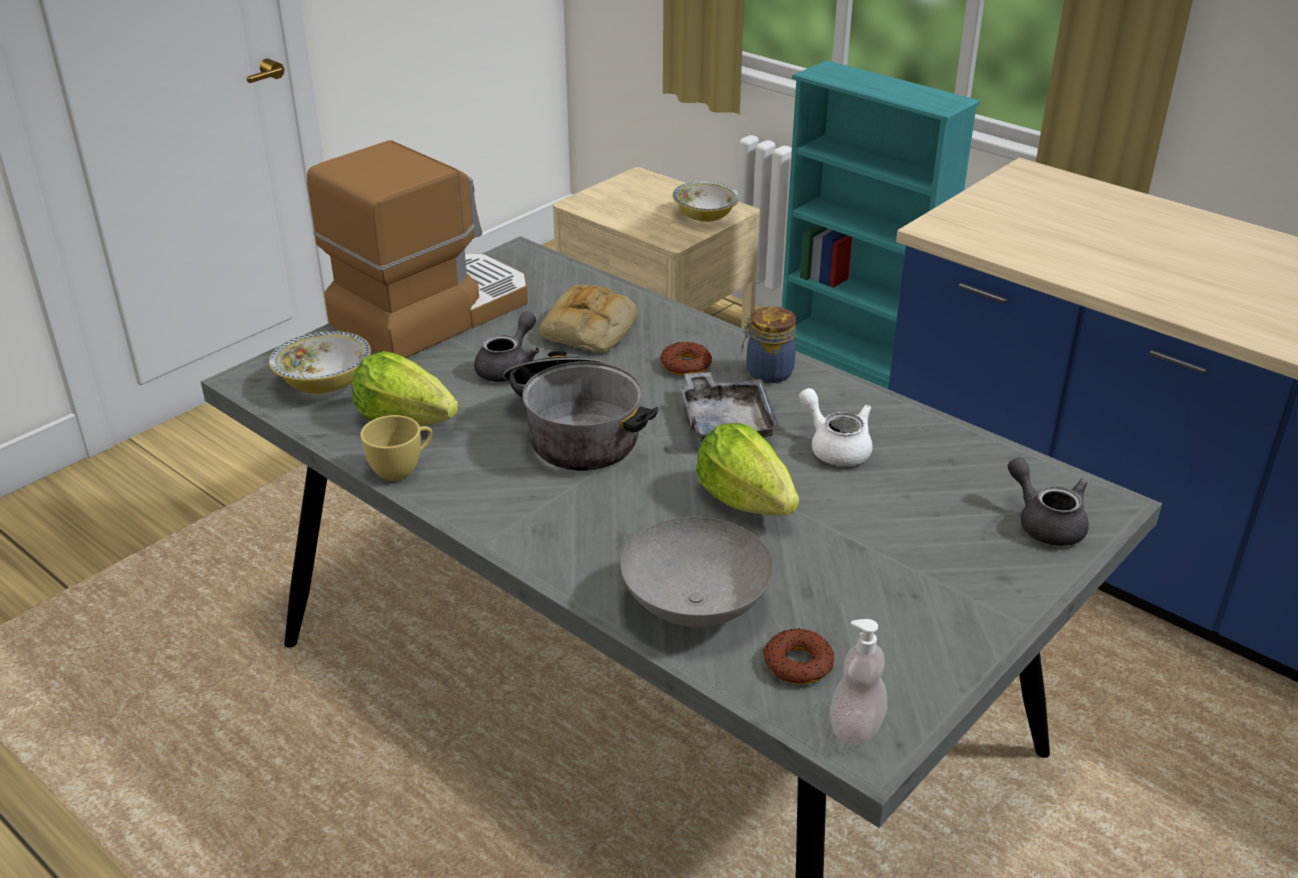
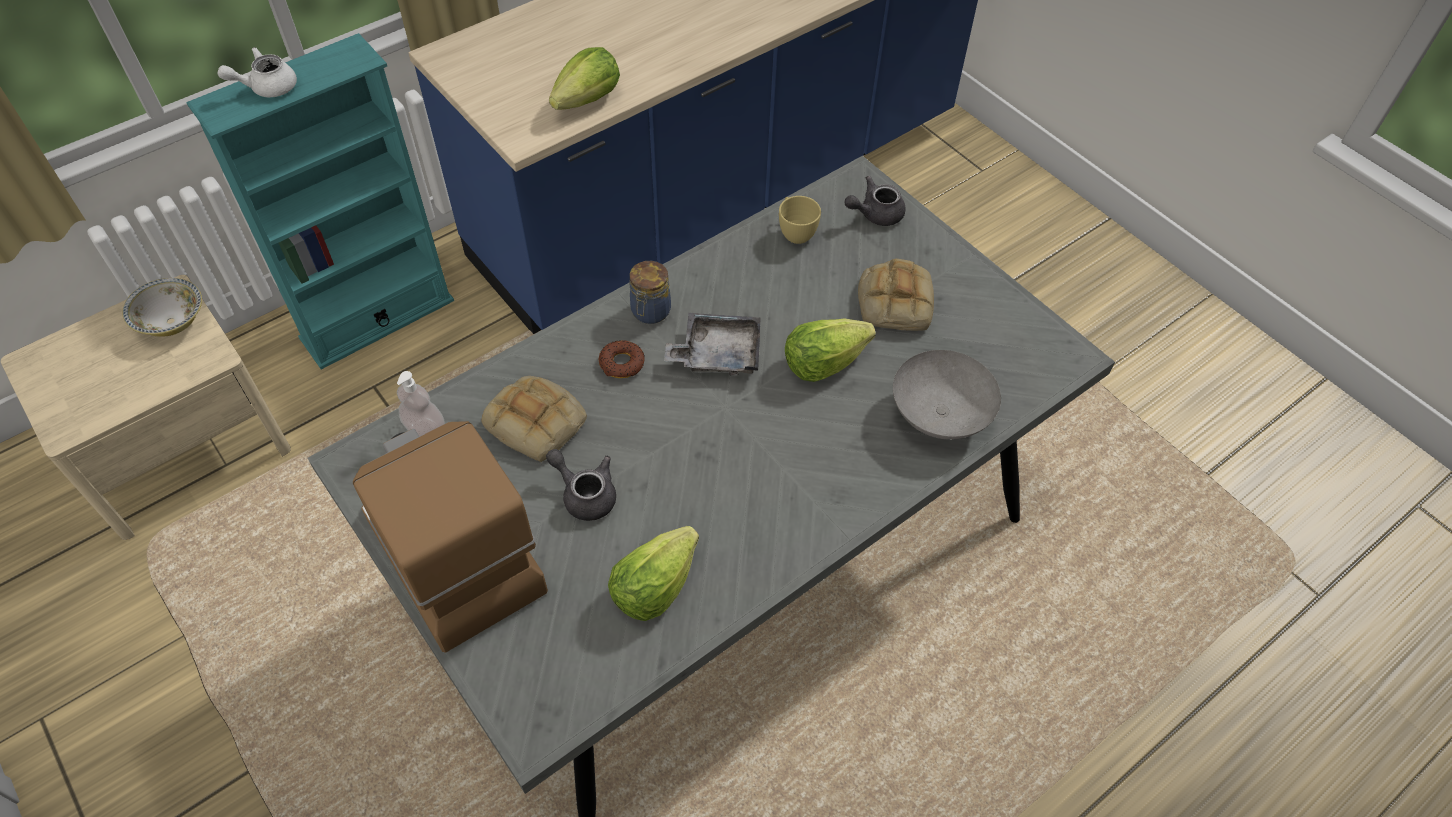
camera: 80 degrees left, 20 degrees up
(324, 383) = (566, 657): bowl -> none
(402, 469) = (733, 592): yellow cup -> yellow cup (795, 232)
(575, 430) = (703, 456): cooking pot -> none
(797, 664) = (1000, 372): donut -> none
(835, 447) = (766, 296): white teapot -> white teapot (267, 87)
(855, 728) = (1056, 358): soap dispenser -> soap dispenser (425, 429)
(884, 552) = (893, 301): none -> bread
(1031, 253) = (588, 100): none -> lettuce

